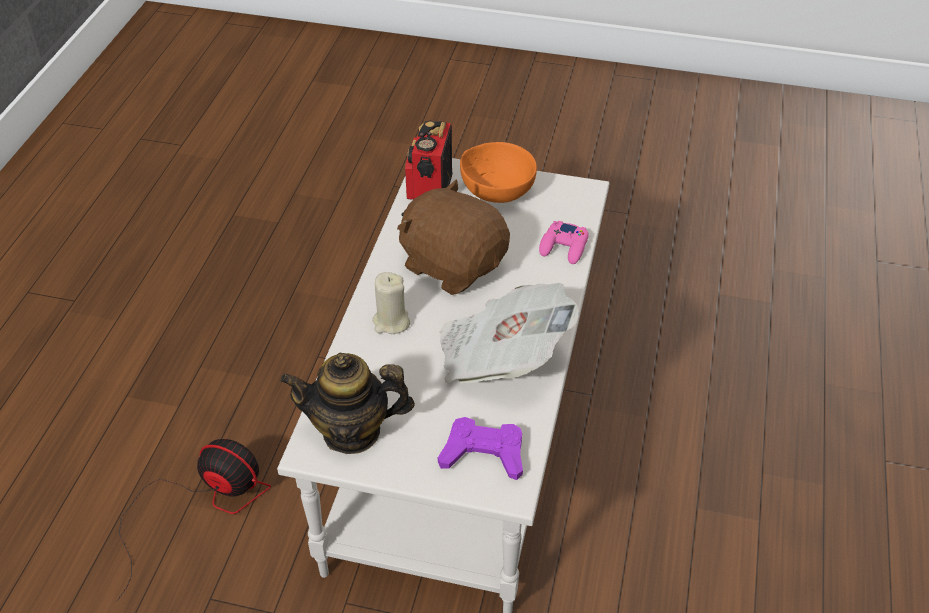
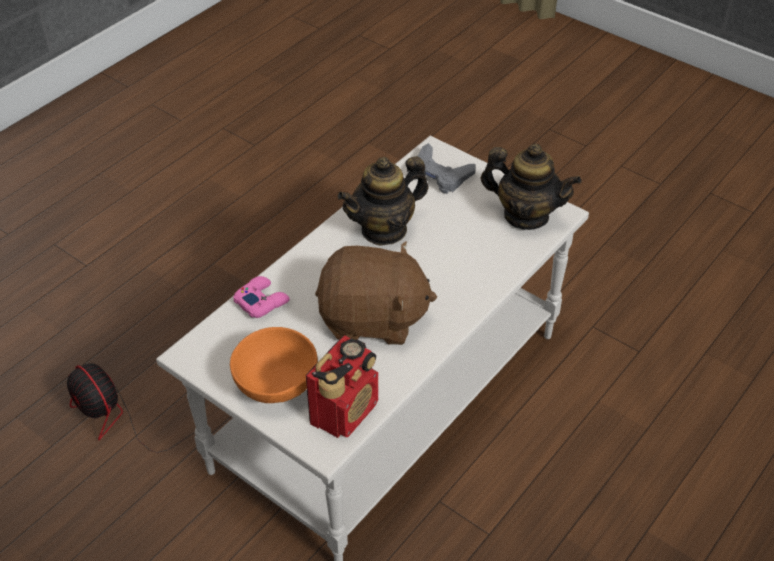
camera: 155 degrees left, 0 degrees up
(202, 504) = (635, 423): fan -> fan (130, 416)
(391, 322) = (457, 285): beige candle -> none
(453, 264) = (373, 319): brown plush toy -> brown plush toy turned 60 degrees counterclockwise
(483, 453) = (438, 174): purple game controller -> grey game controller
(501, 357) = (384, 229): newspaper -> teapot

